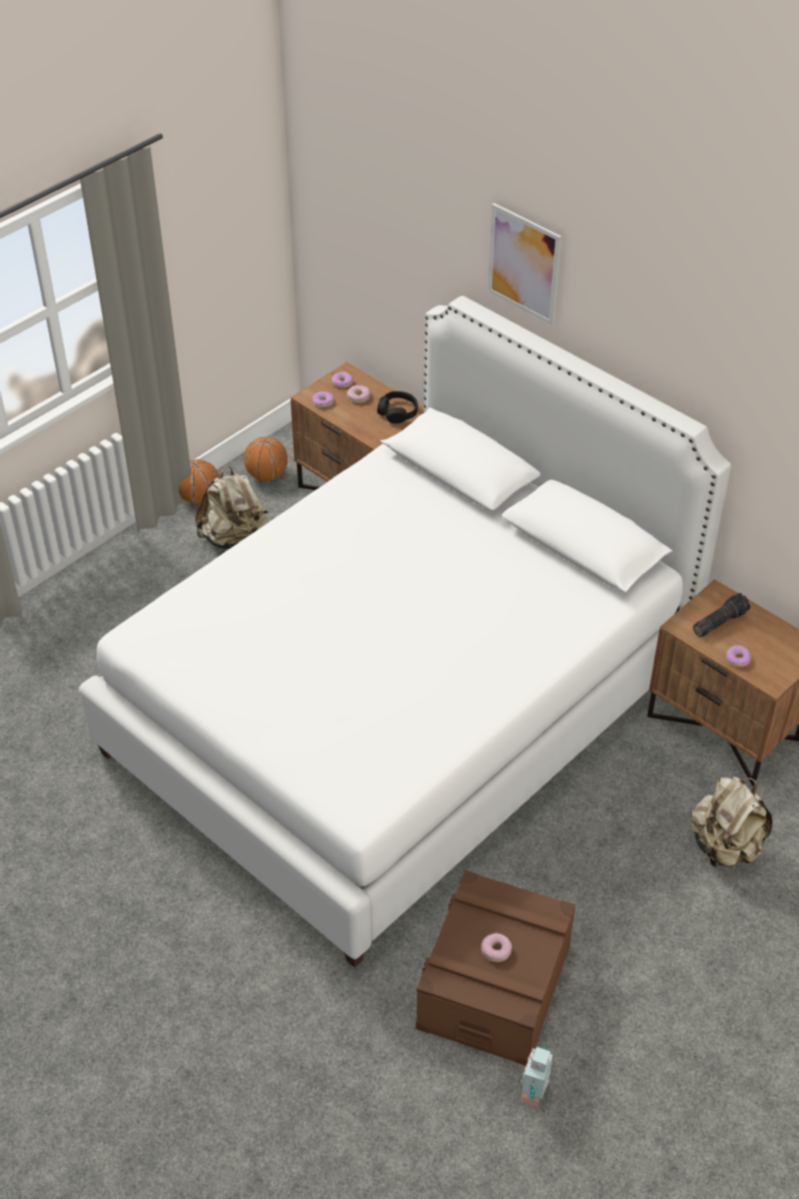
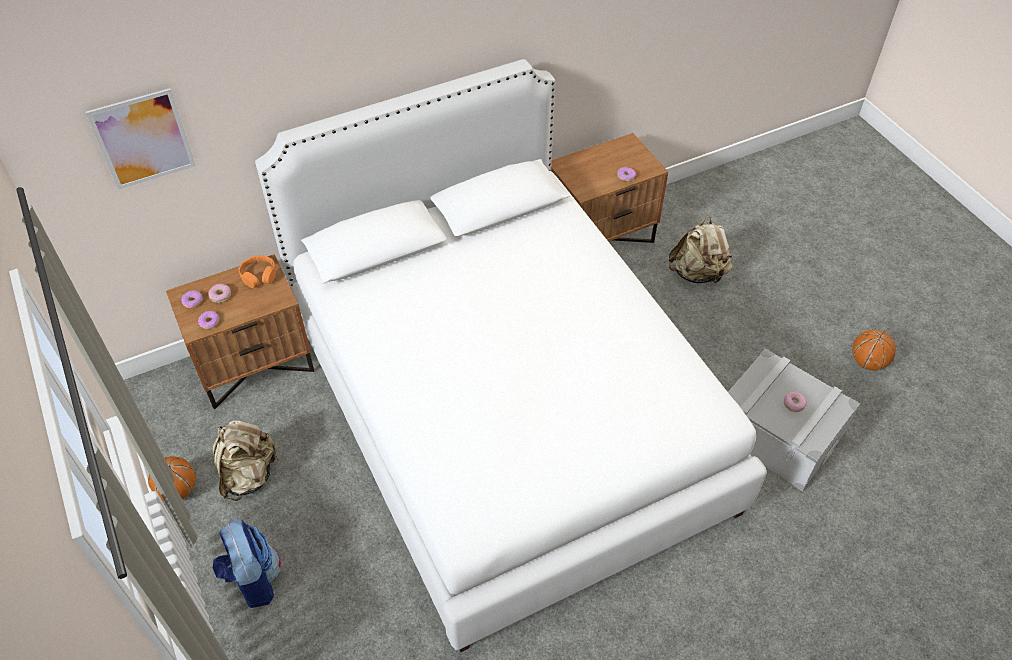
camera: 70 degrees left, 5 degrees up
(128, 581) = (253, 579): none -> backpack
(267, 475) = (183, 428): basketball -> basketball (867, 362)
(397, 412) = (259, 275): black headphones -> orange headphones
(494, 987) = (777, 433): brown storage box -> grey storage box
(524, 264) = (327, 60): picture -> picture (143, 139)
(535, 1092) = (864, 437): toy robot -> none
(719, 621) = (588, 173): flashlight -> none

